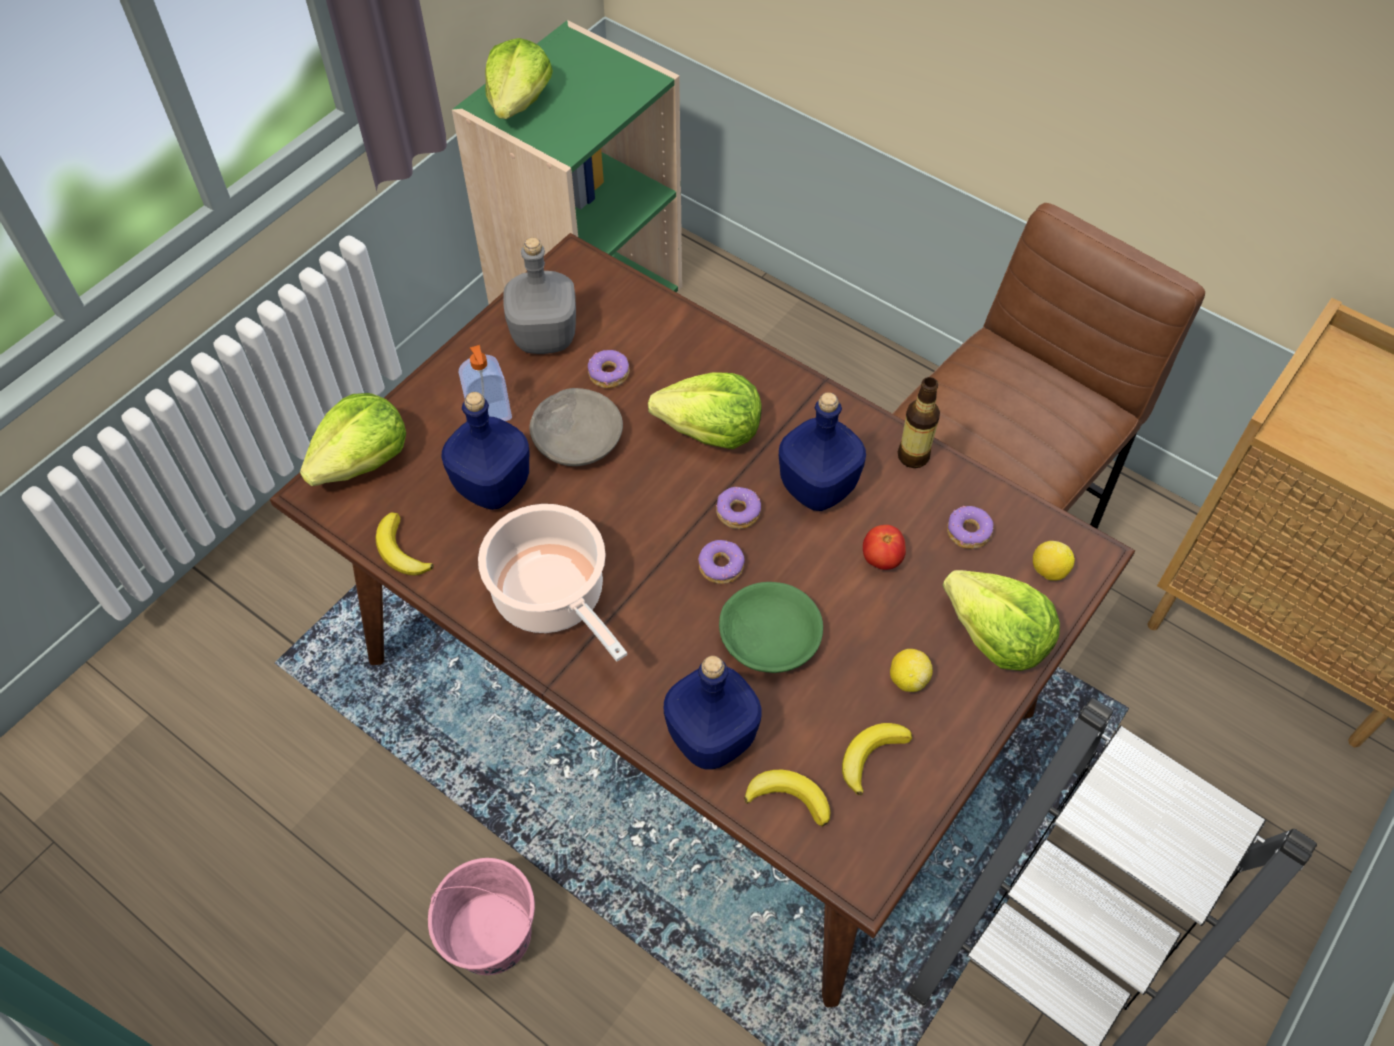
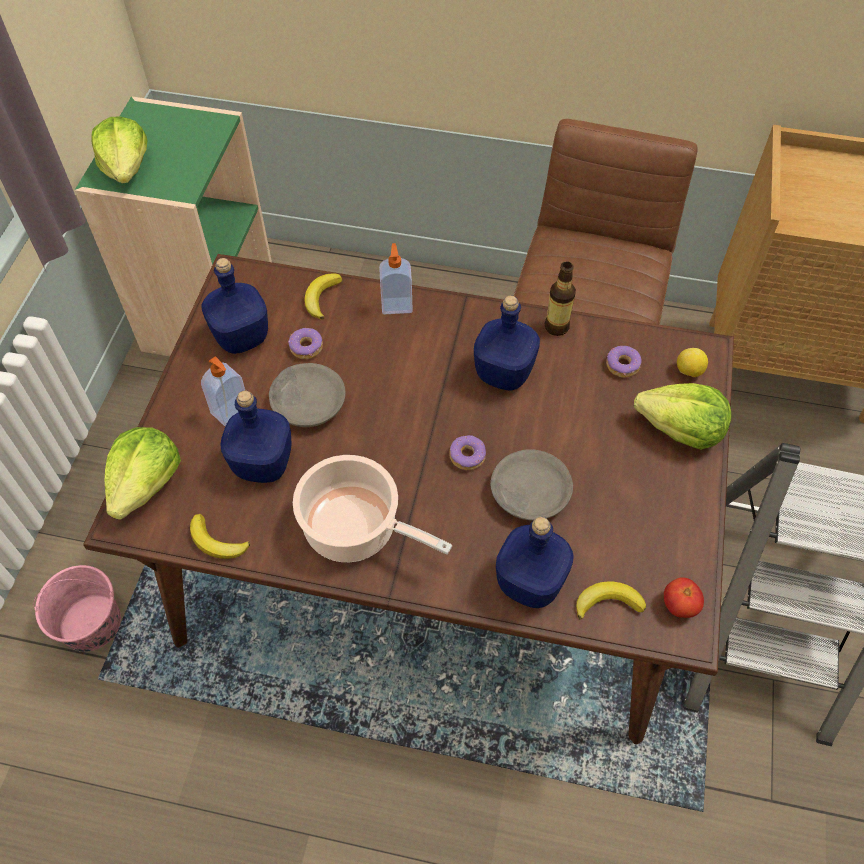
camera: 25 degrees left, 0 degrees up
(490, 934) = (374, 807): pink bucket -> pink bucket (90, 623)
(545, 338) = (242, 338): grey bottle -> blue bottle
(710, 431) = (405, 361): lettuce -> none
(737, 362) = (396, 305): none -> soap dispenser
(737, 512) = (457, 412): donut -> none
(768, 636) = (528, 493): green bowl -> grey bowl
(871, 756) = (646, 548): banana -> banana (321, 297)
(881, 559) = (575, 406): tomato -> tomato (679, 605)
(908, 679) = (640, 483): lemon -> none

